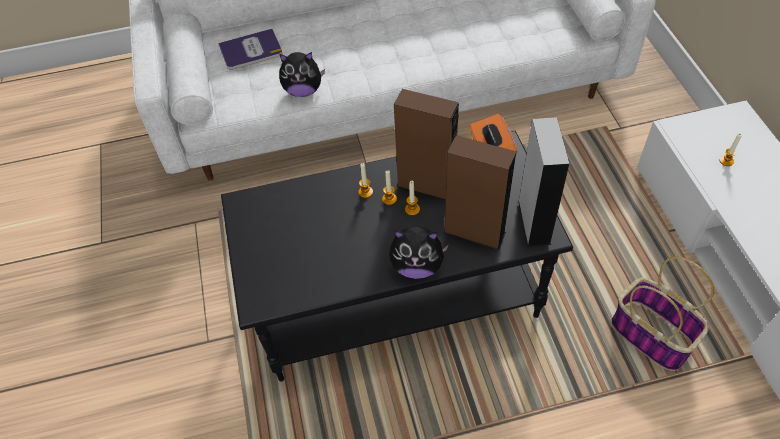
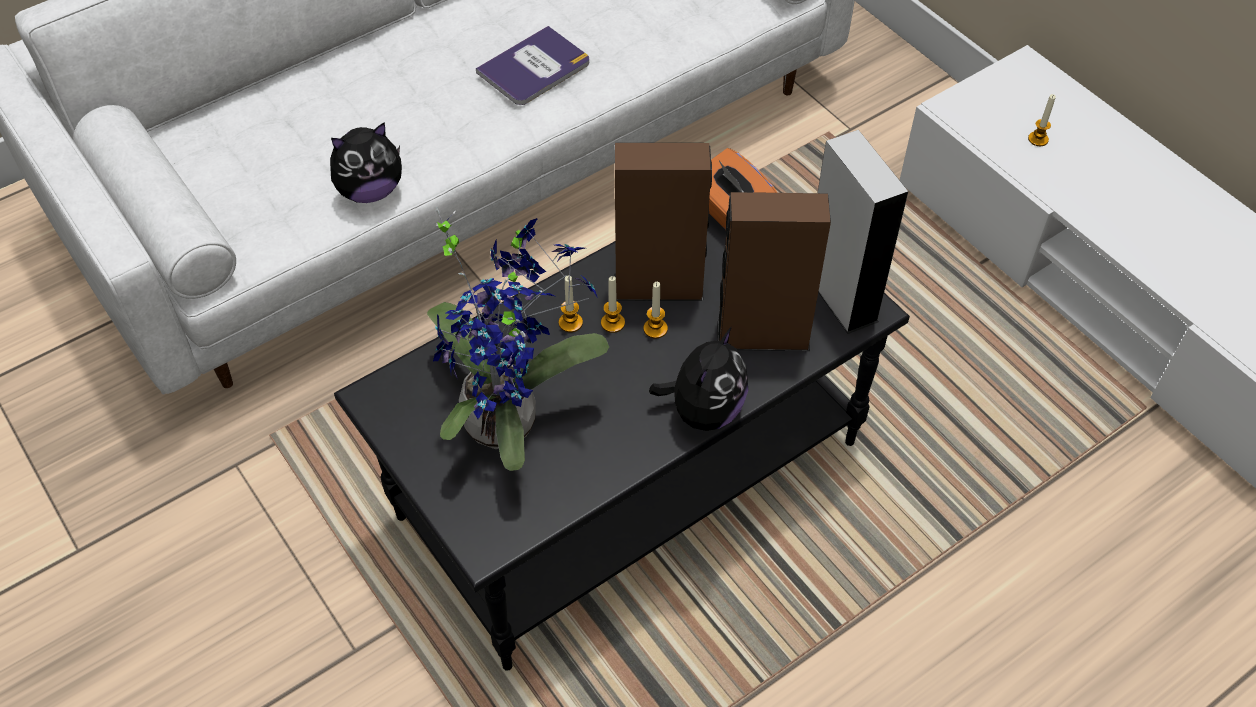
camera: 25 degrees left, 0 degrees up
(251, 50) = (244, 145): book -> book (534, 68)
(305, 236) = (508, 417): none -> potted plant
(417, 266) = (704, 411): plush toy -> plush toy turned 45 degrees counterclockwise
(652, 336) = (1019, 420): basket -> none

